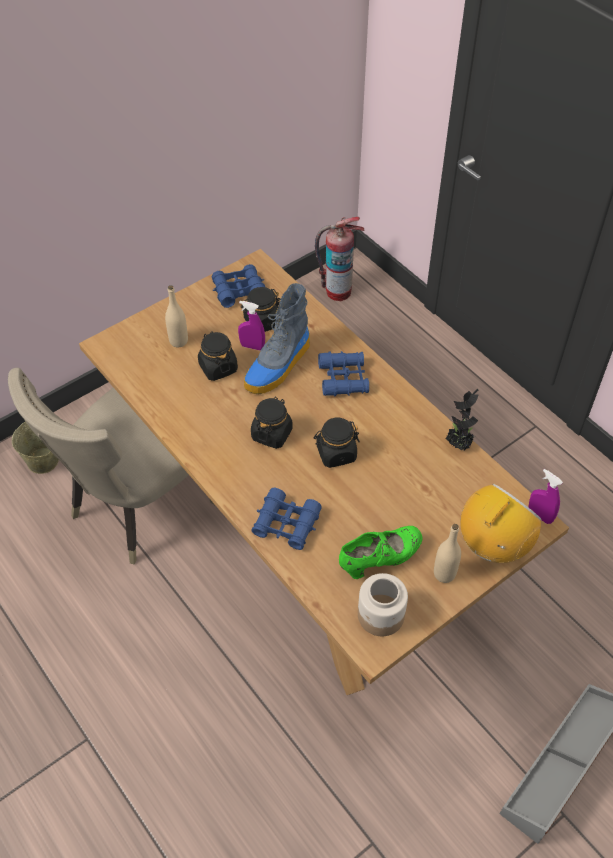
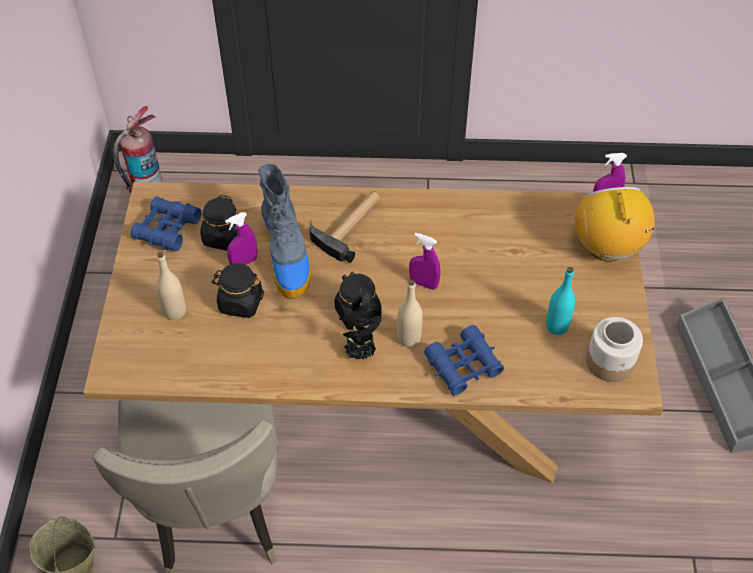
camera: 50 degrees left, 0 degrees up
(336, 453) = (423, 283): black jar -> purple spray bottle
(343, 378) = (350, 225): blue binoculars -> hammer
(380, 559) = (556, 326): green shoe -> turquoise bottle
(444, 574) = (606, 295): beige bottle -> beige bottle (409, 338)
(459, 445) = (494, 201): potted plant -> potted plant (361, 353)

